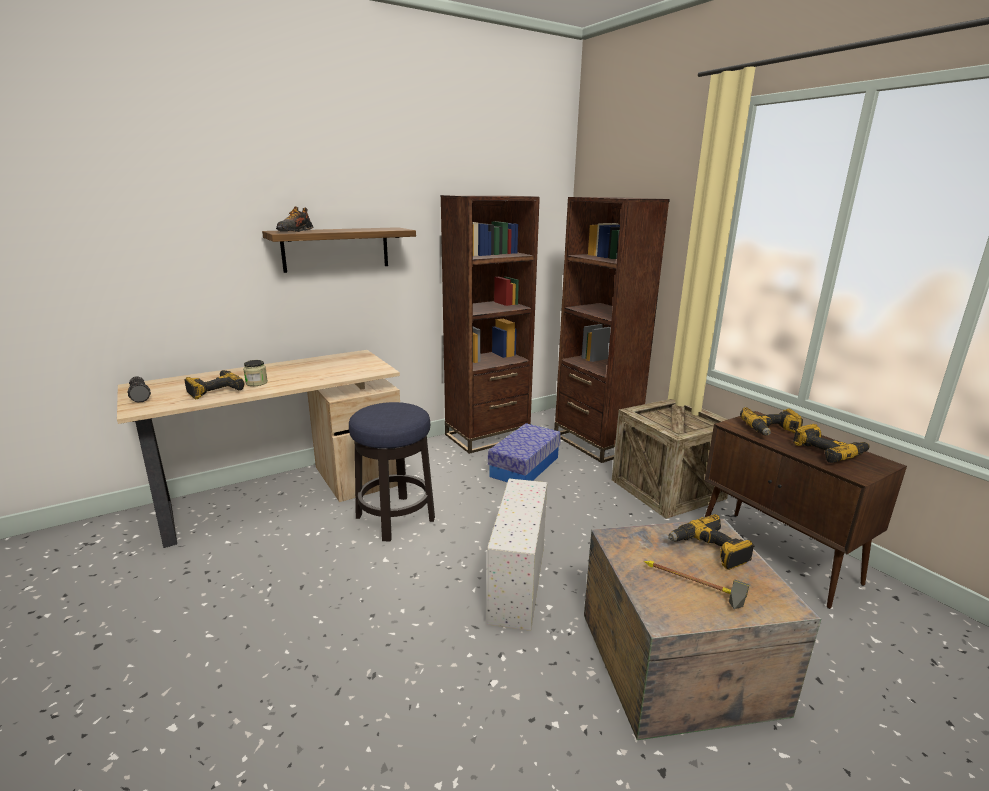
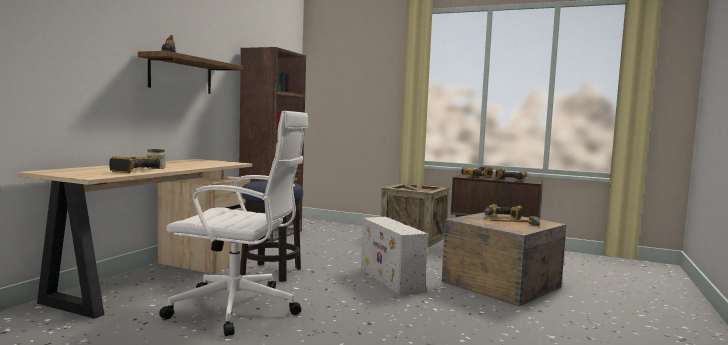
camera: 35 degrees left, 15 degrees down
(141, 395) = (67, 173): flashlight -> none
(284, 580) = (239, 309): none -> white office chair
(524, 466) = (319, 242): storage box -> none
(595, 442) = (346, 228): brown bookcase -> none

